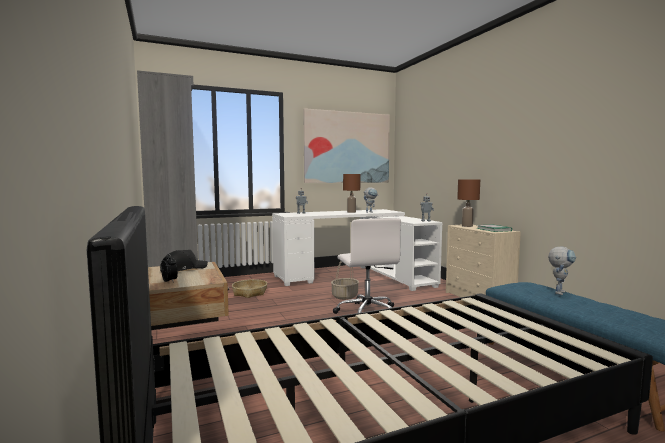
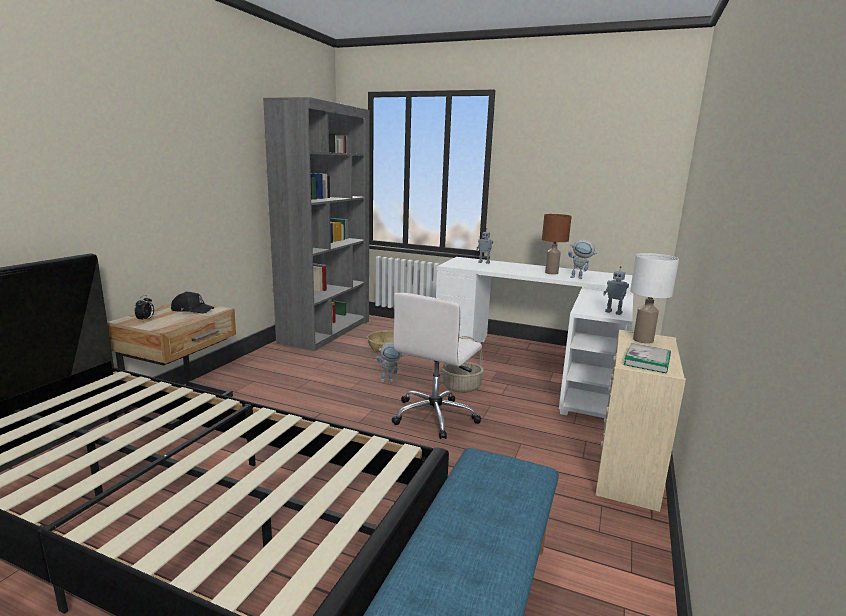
camera: 45 degrees right, 10 degrees up
(347, 147) = (591, 169): picture -> none
(466, 226) = (642, 340): brown table lamp -> white table lamp
(559, 292) = (514, 504): toy robot -> toy robot (390, 380)

